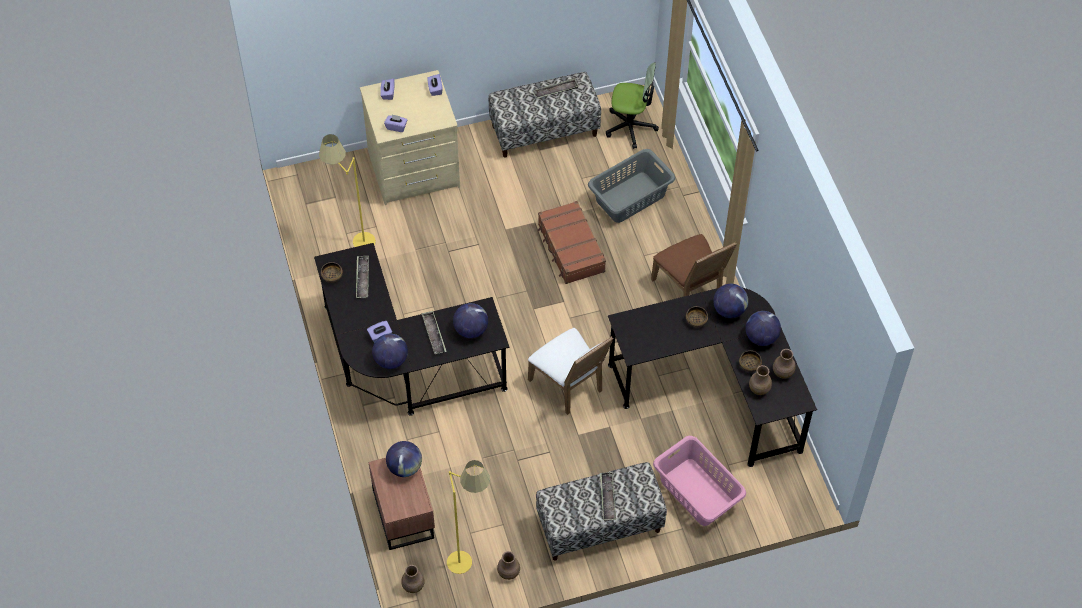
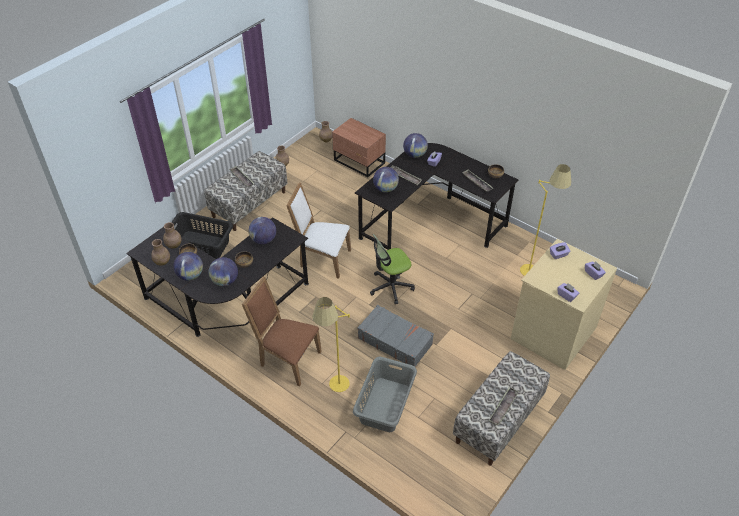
camera: 145 degrees right, 10 degrees down
(405, 467) = (364, 140): globe -> globe (263, 240)
(469, 556) = (308, 162): yellow floor lamp -> yellow floor lamp (335, 391)
(570, 248) = (395, 341): brown suitcase -> grey suitcase
(630, 126) = (436, 469): office chair -> office chair (391, 287)
(697, 493) = (202, 245): pink laundry basket -> black laundry basket

